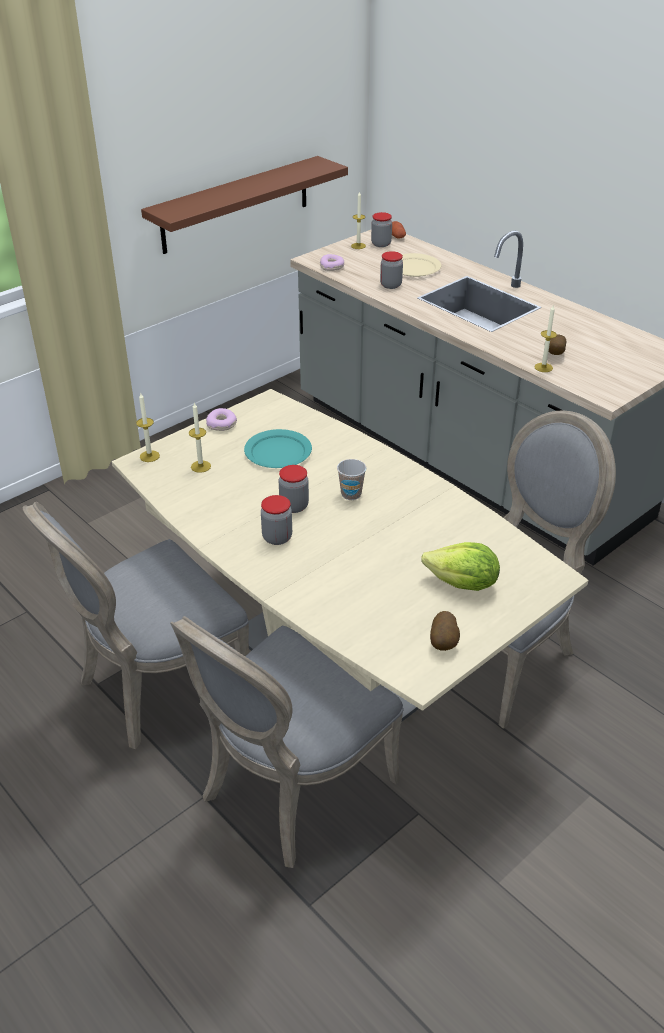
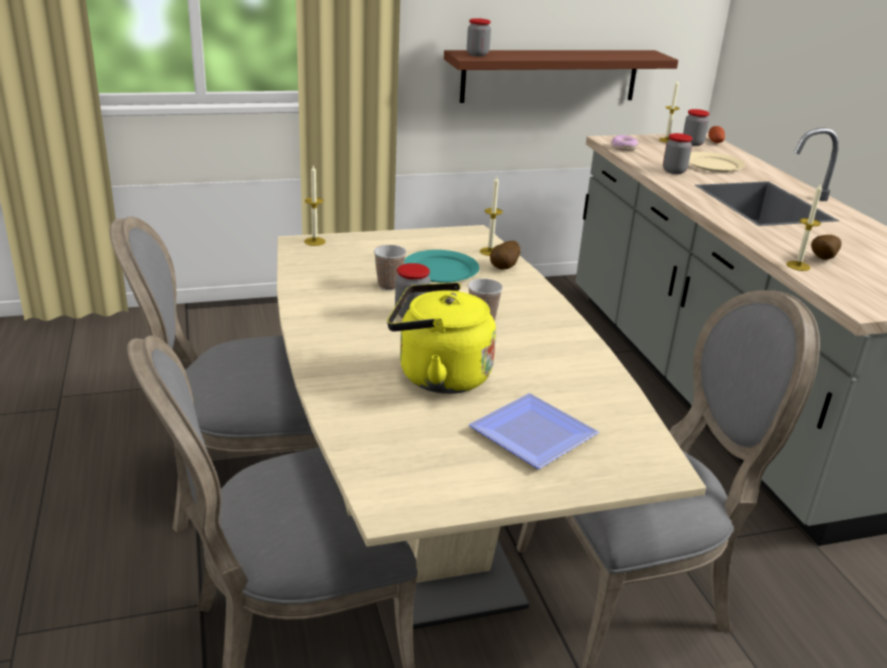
camera: 25 degrees right, 10 degrees down
(200, 466) = (353, 260): candle -> candle (490, 251)
(222, 424) = (407, 237): donut -> none
(252, 483) = (389, 285): none -> cup
(277, 537) = (367, 333): jar -> jar (477, 54)
(361, 557) = (438, 376): none -> yellow kettle
(444, 643) = (454, 485): potato -> potato (505, 268)
(462, 584) = (533, 437): lettuce -> plate

